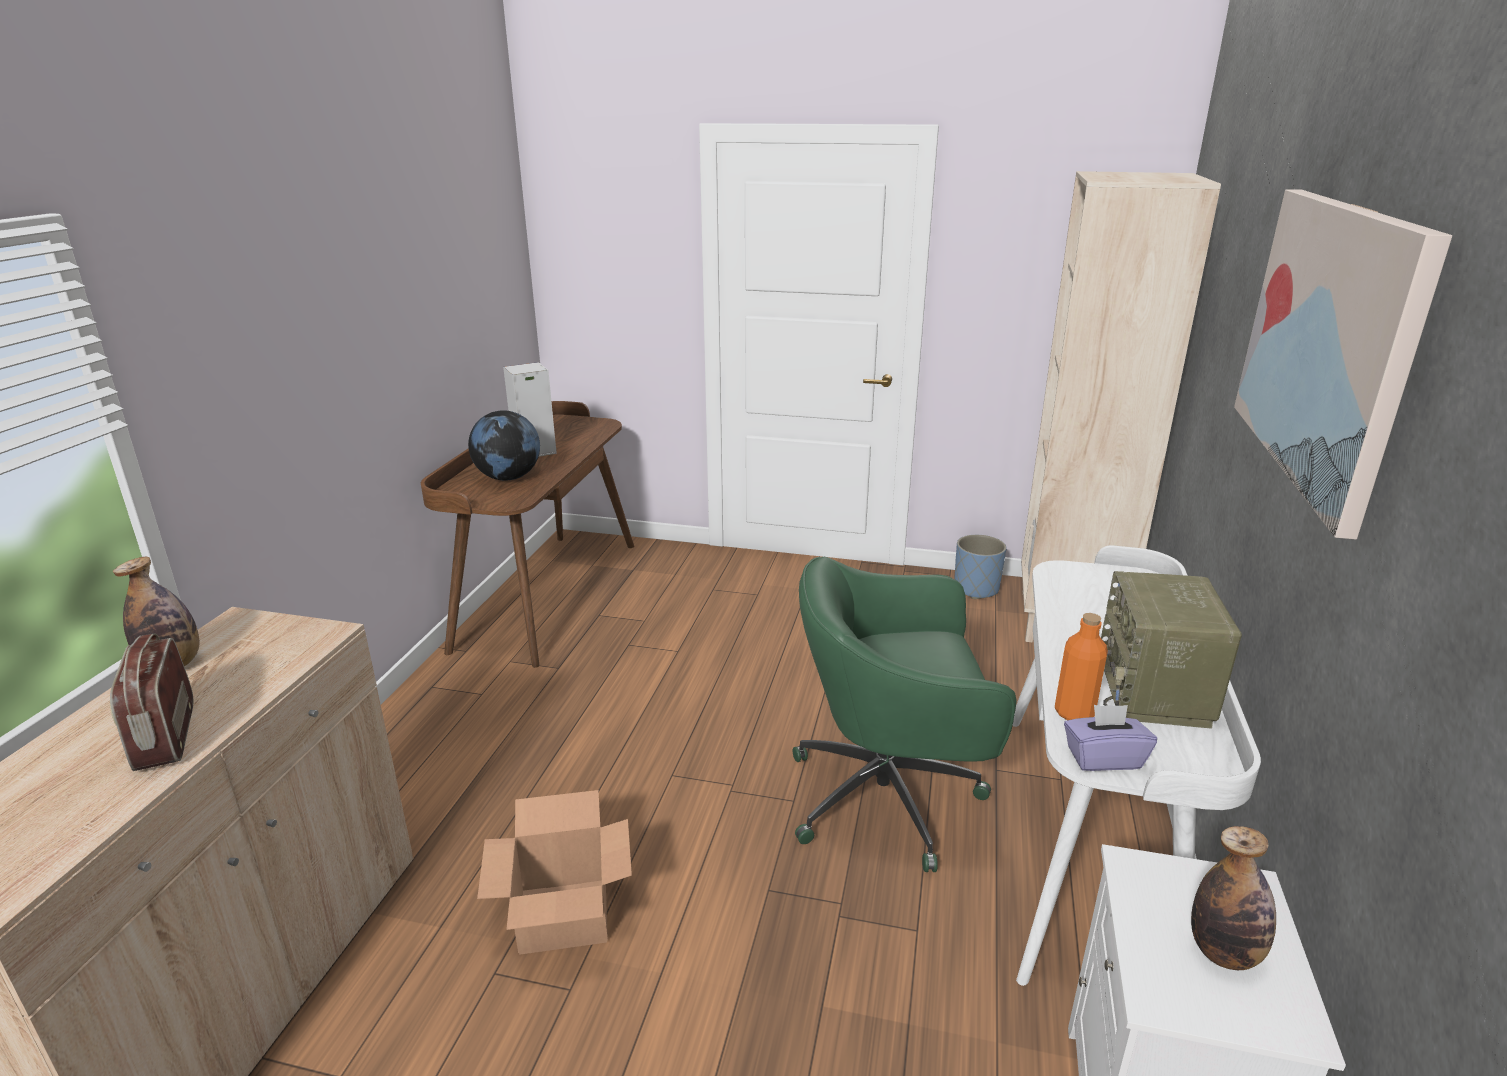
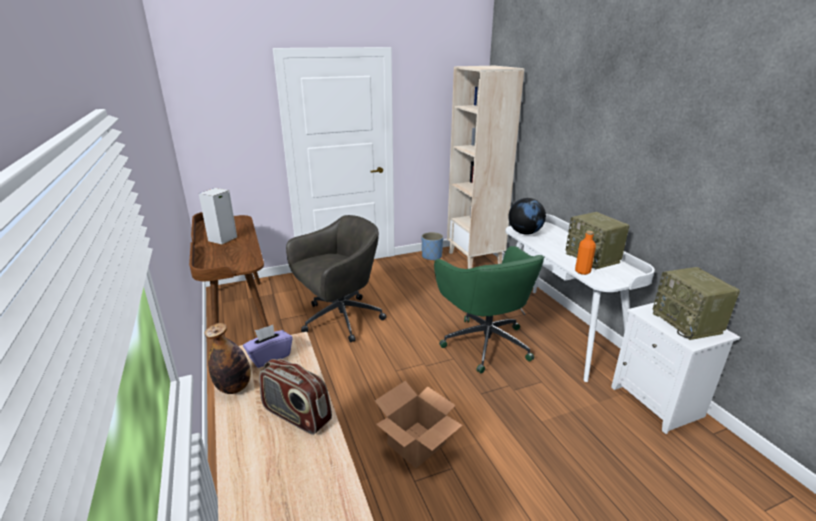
camera: 35 degrees left, 0 degrees up
(508, 478) = (229, 254): globe -> globe (525, 233)
(682, 649) = (339, 319): none -> grey office chair
(890, 797) = (485, 342): green office chair -> green office chair turned 75 degrees counterclockwise
(1103, 758) = (608, 281): purple tissue box -> purple tissue box (269, 356)
(1223, 952) = (688, 323): bottle -> radio
(1328, 343) = (635, 118): picture -> none

